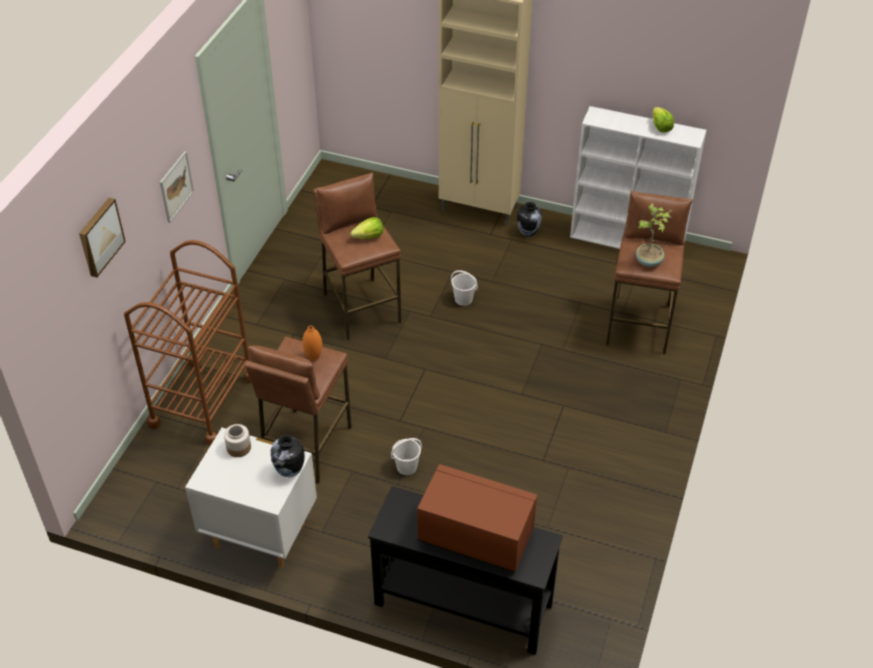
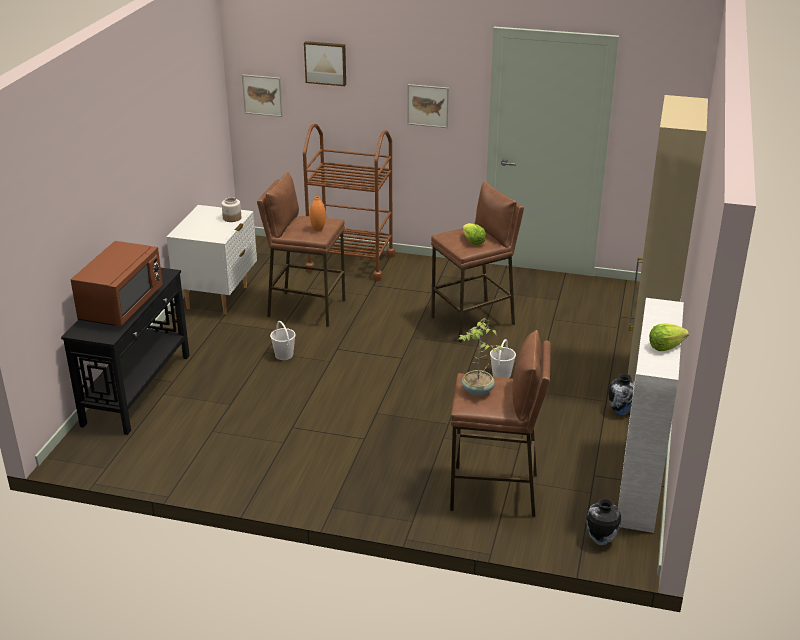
camera: 85 degrees right, 15 degrees down
(60, 340) = (262, 95): none -> picture
(289, 472) = (206, 237): vase -> vase (600, 540)

